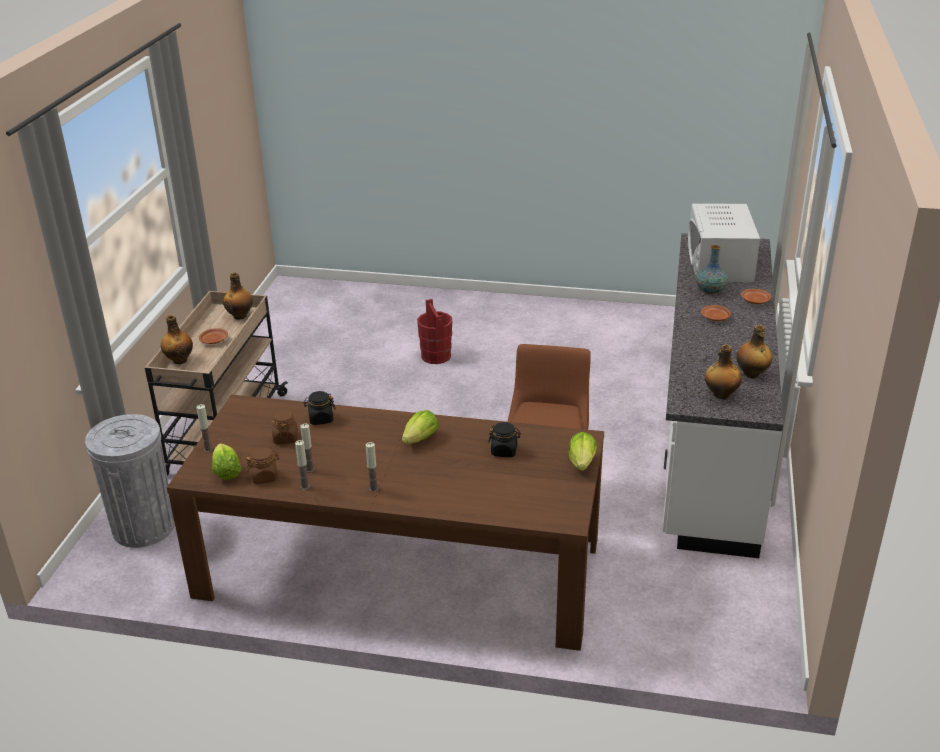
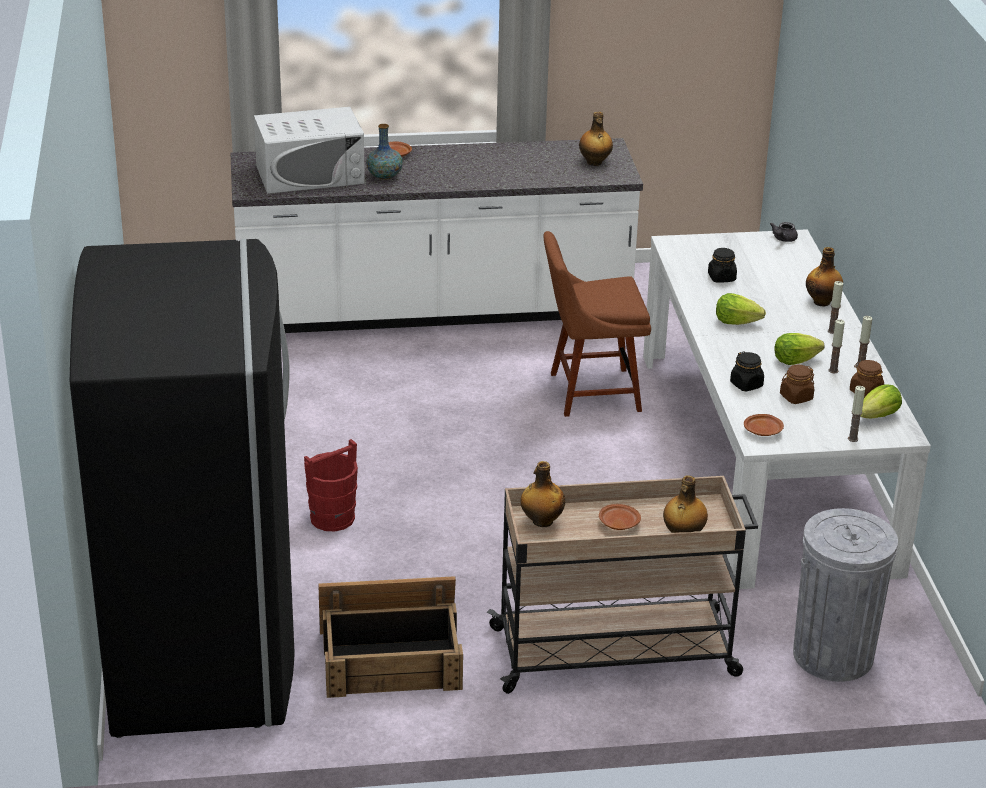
camera: 110 degrees left, 0 degrees up
(285, 357) = (391, 659): none -> crate
(336, 304) = (202, 652): none -> black fridge
(399, 568) = (764, 458): brown dining table -> white dining table
(568, 511) = (783, 239): none -> grey teapot
(582, 463) = (709, 240): lettuce -> lettuce (794, 360)
(715, 318) = (446, 171): brown plate -> brown plate (763, 431)
(751, 374) = (548, 151): bottle -> bottle (822, 302)

